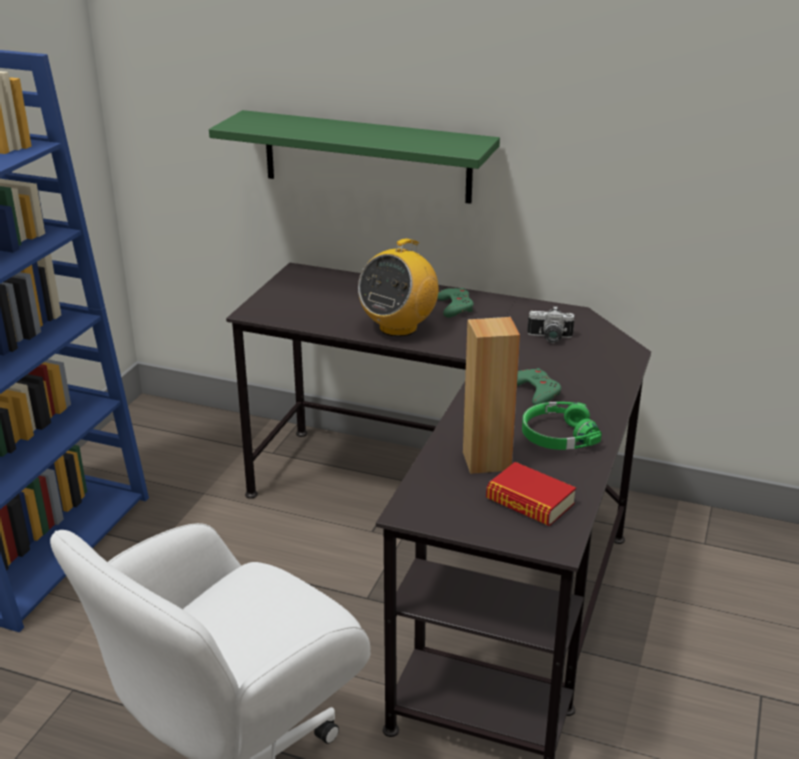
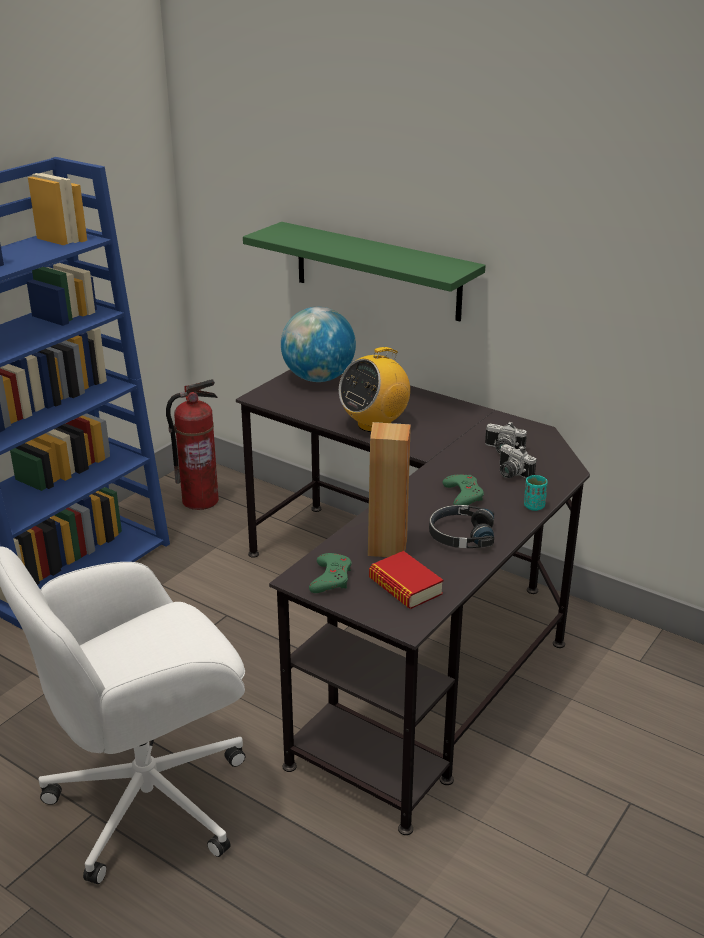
camera: 15 degrees right, 0 degrees up
(165, 443) = (200, 501): none -> fire extinguisher
(309, 285) = (318, 378): none -> globe
(455, 307) = (433, 412): green game controller -> green game controller (331, 578)
(557, 436) = (461, 535): green headphones -> black headphones
(572, 362) = (511, 474): none -> camera
(615, 393) = (534, 506): none -> turquoise cup

